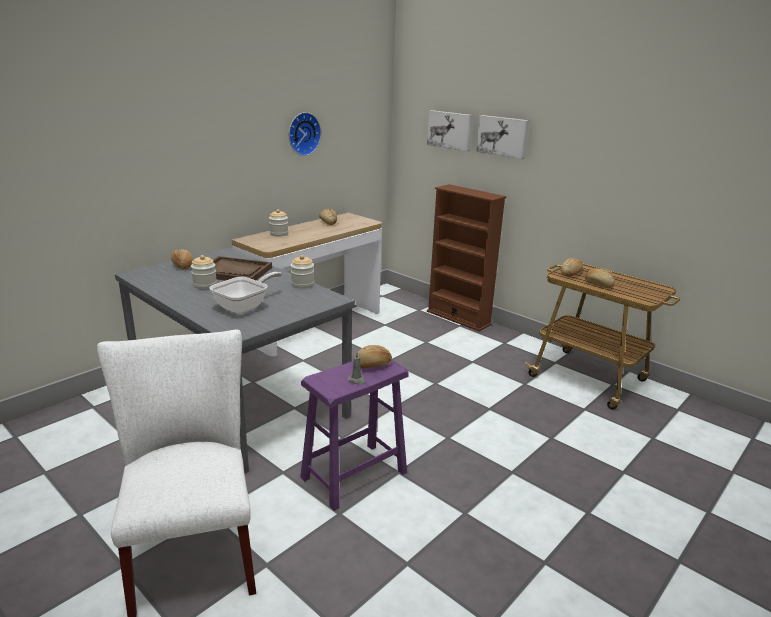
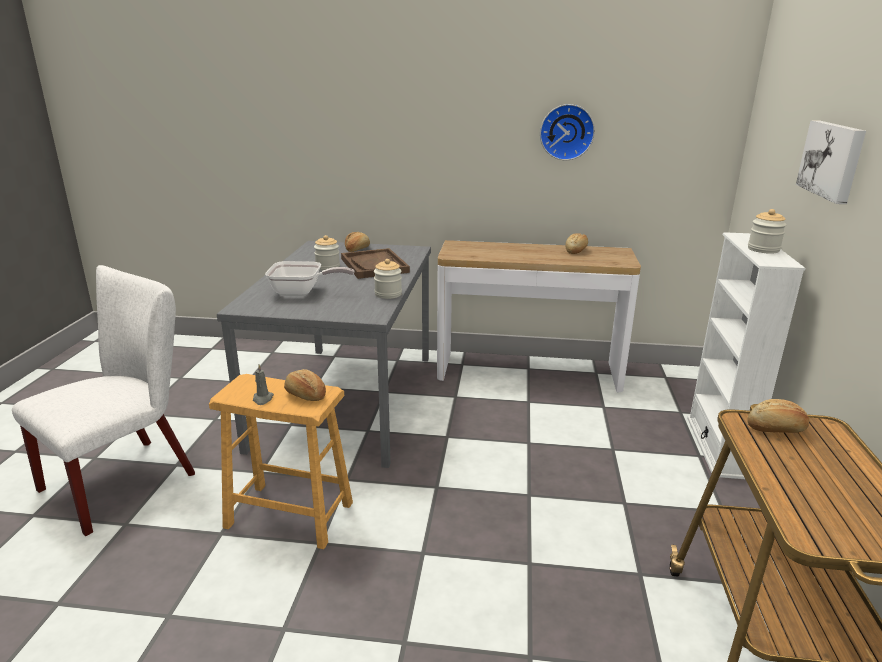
camera: 55 degrees right, 0 degrees up
(279, 234) = (495, 247): jar -> jar (763, 249)
(354, 475) = (289, 515): purple stool -> brown stool
(450, 130) = (787, 146): picture -> none
(458, 318) = (717, 447): brown bookcase -> white bookcase
(599, 284) = (784, 466): bread -> none

